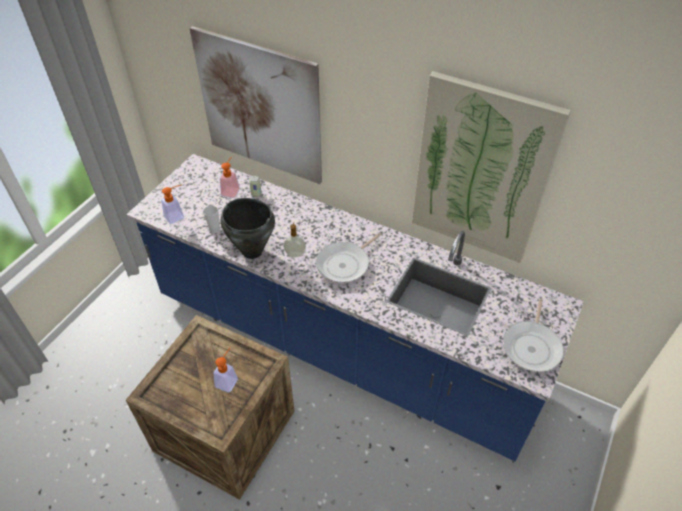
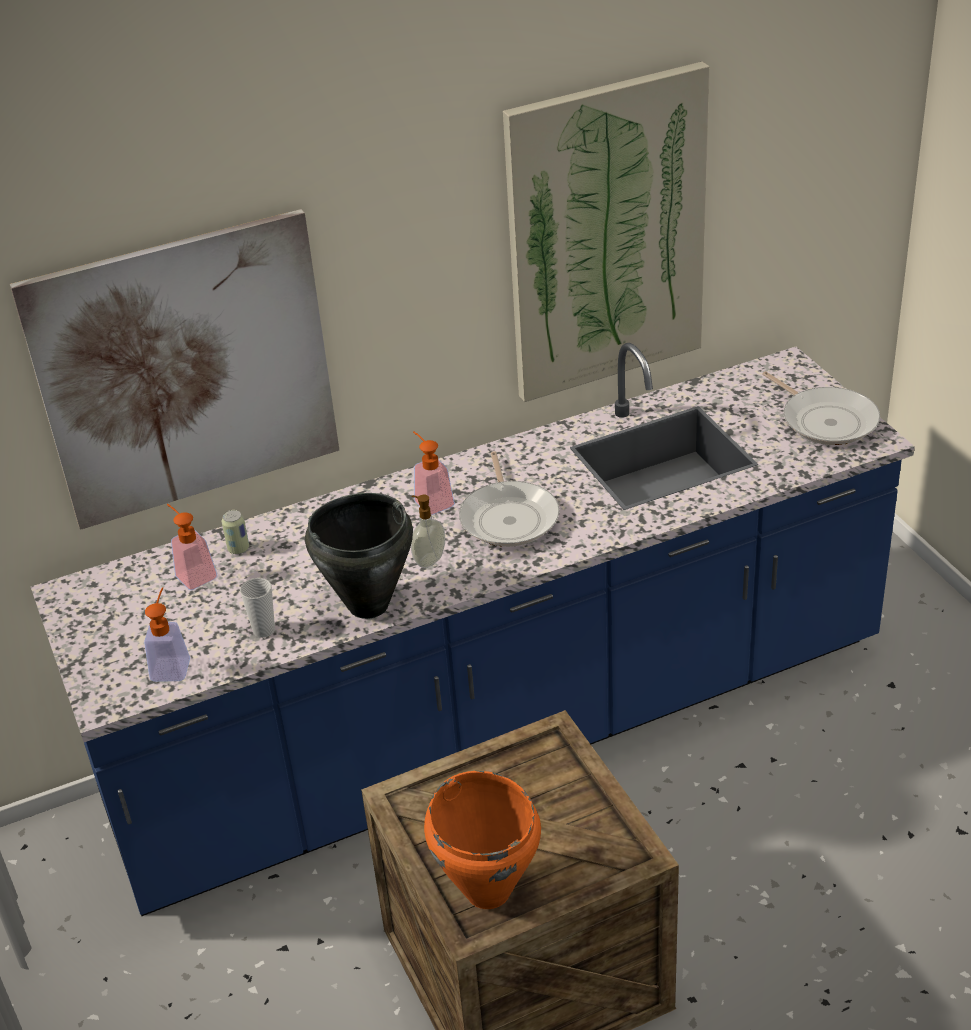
camera: 50 degrees left, 10 degrees down
(170, 389) = (488, 890): none -> orange cooking pot
(228, 380) = (542, 802): soap dispenser -> soap dispenser (431, 500)

